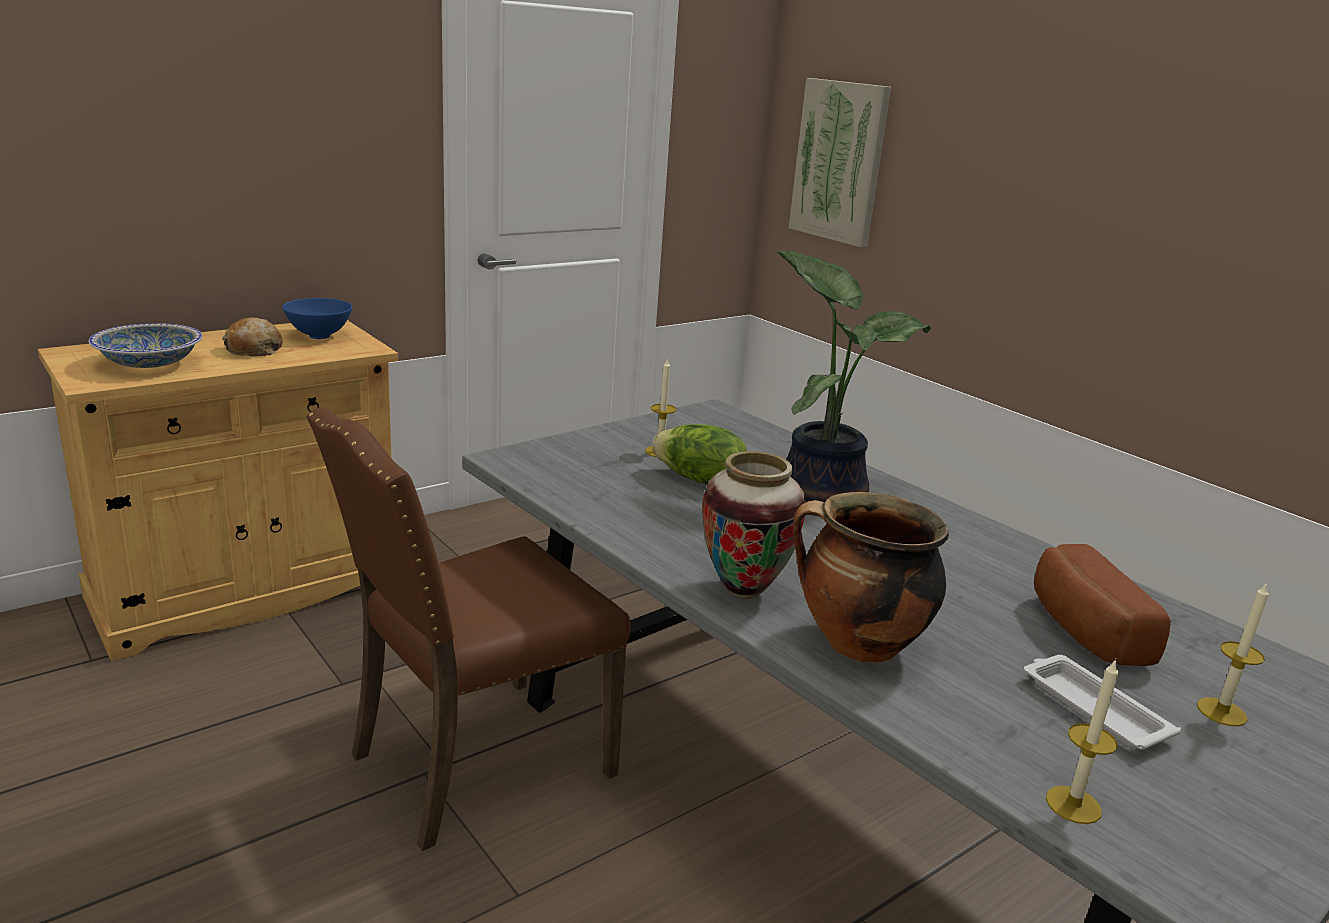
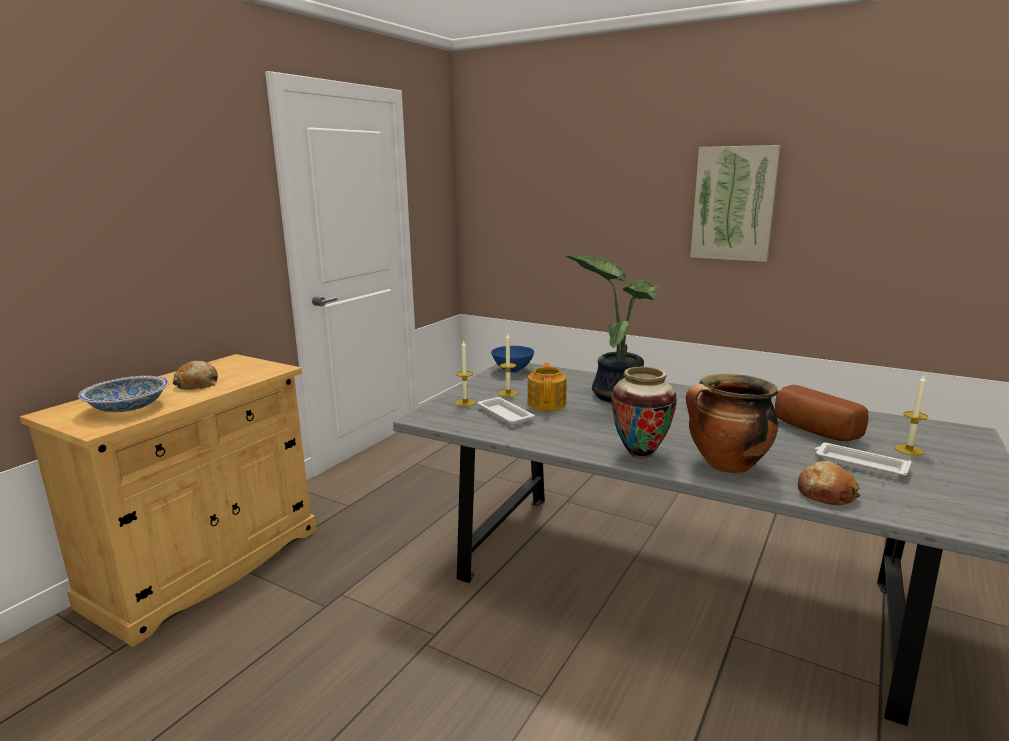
camera: 20 degrees left, 5 degrees down
(320, 336) = (234, 367): blue bowl -> blue bowl (512, 370)
(475, 763) = (453, 626): brown chair -> none
(618, 481) = (504, 414): none -> white tray
(699, 480) = (547, 403): lettuce -> teapot
(839, 161) = (510, 211): picture -> picture (734, 203)
(968, 735) = (826, 493): none -> bread
(1073, 805) = (905, 510): candle -> candle (465, 403)

